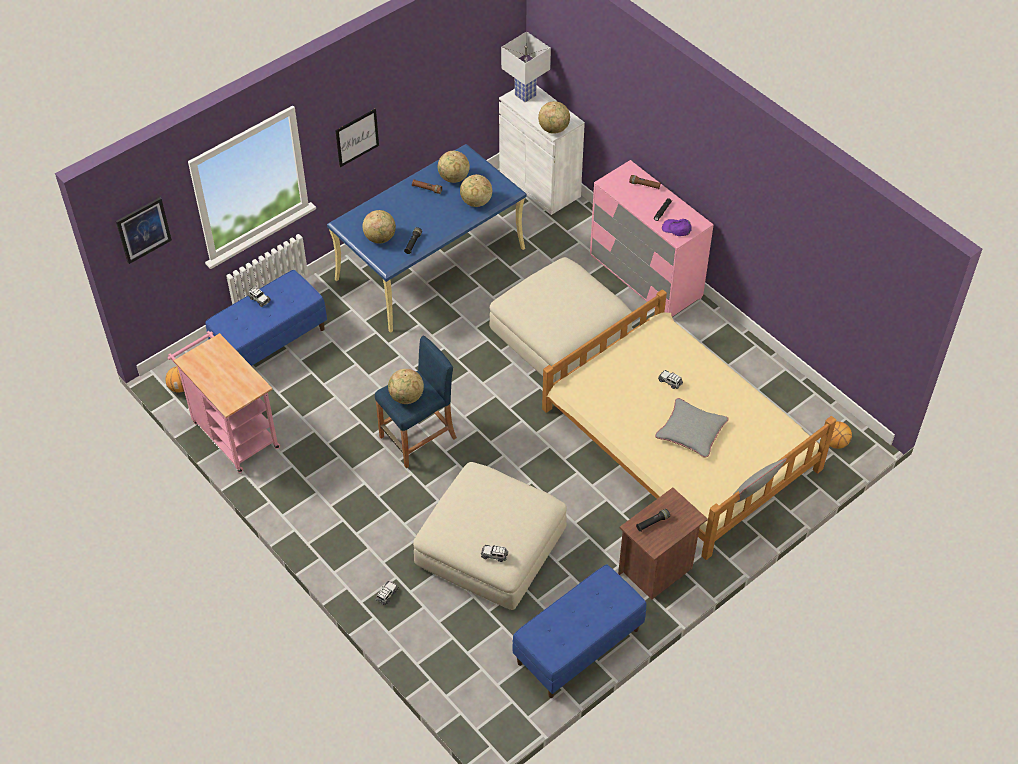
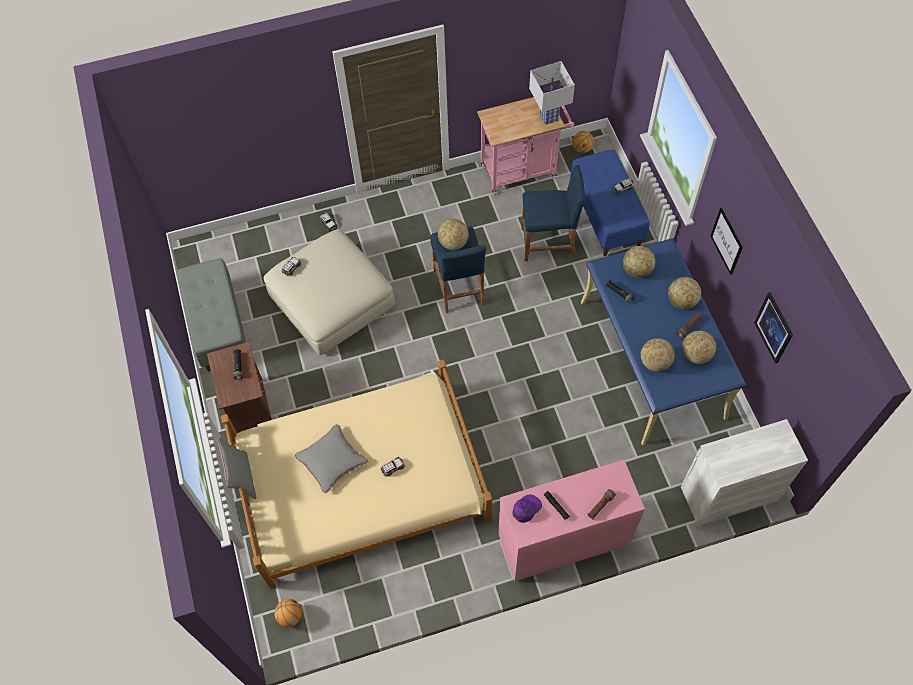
camera: 115 degrees right, 10 degrees up
(143, 230) = (637, 44): picture -> picture (774, 328)
(327, 379) = (548, 243): none -> blue stool
(525, 95) = (783, 446): white table lamp -> white table lamp (549, 117)
(554, 129) = (718, 452): globe -> globe (681, 301)
(559, 334) = (522, 433): beige ottoman -> none
(578, 647) = (218, 326): blue bench -> grey bench

